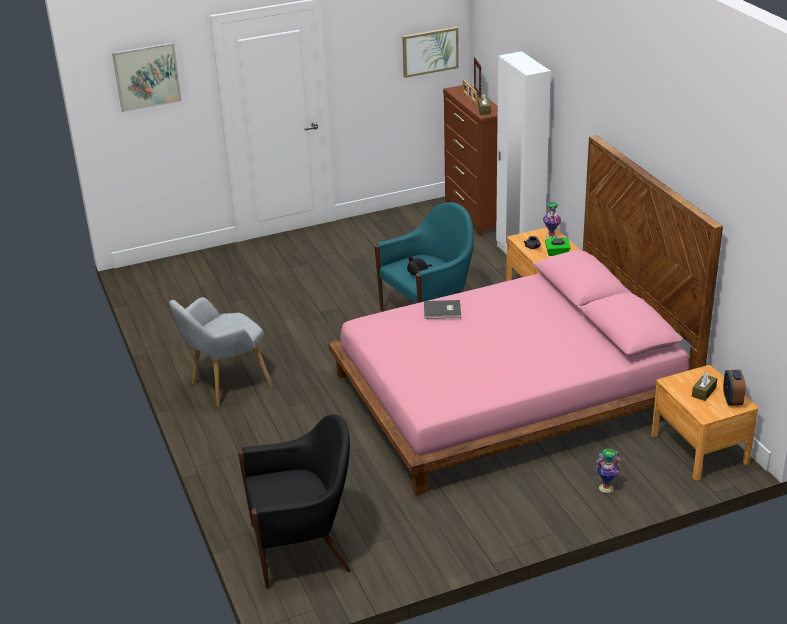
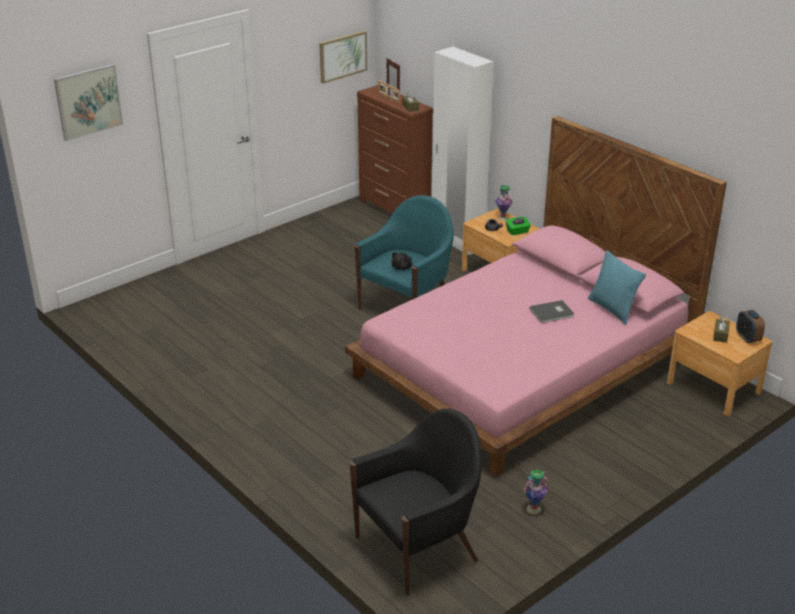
camera: 20 degrees left, 0 degrees up
(225, 386) = (247, 406): grey armchair -> none
(443, 311) = (454, 298): grey book -> grey book (552, 313)
(599, 347) = (612, 309): none -> turquoise pillow
(606, 488) = (658, 437): vase -> vase (534, 509)

